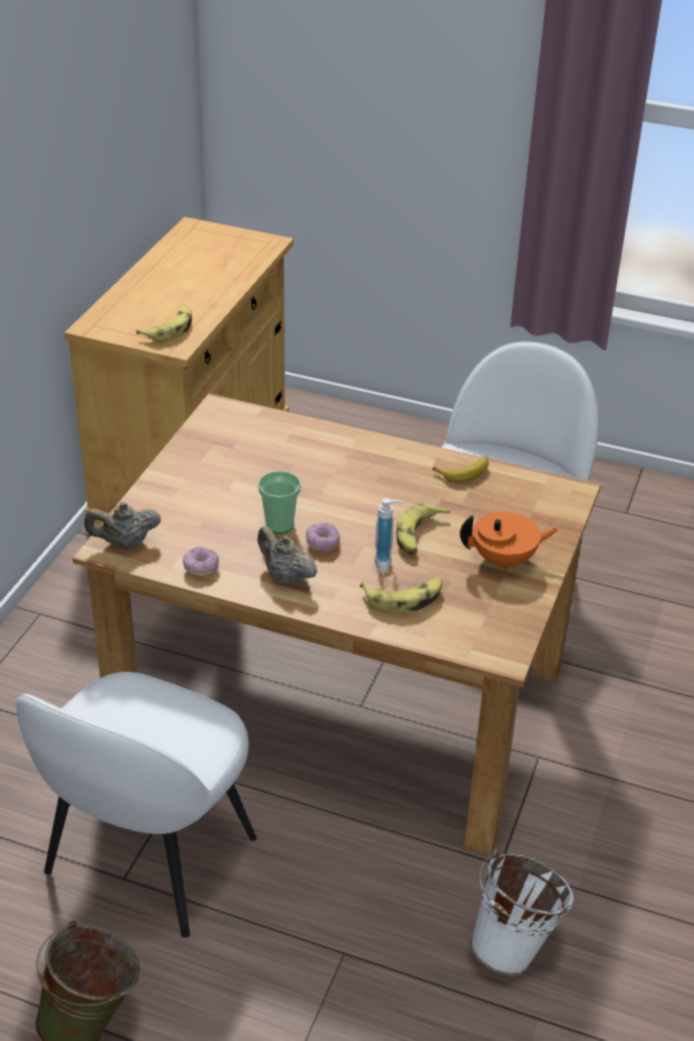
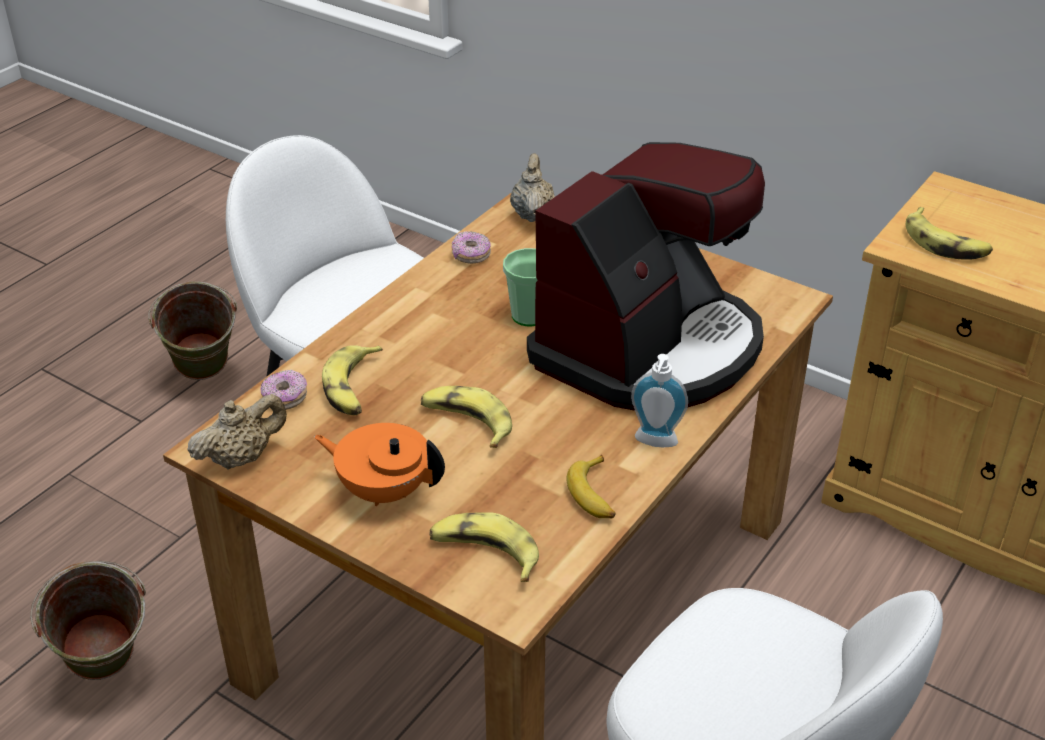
camera: 105 degrees right, 0 degrees up
(285, 576) = (432, 308): beige teapot -> beige teapot (241, 458)
(301, 464) = (650, 349): none -> coffee machine
(322, 544) = (480, 342): donut -> donut (285, 398)
(386, 562) = (425, 386): soap dispenser -> soap dispenser (655, 443)
(504, 560) = (384, 490): orange teapot -> orange teapot turned 105 degrees clockwise
(515, 946) = (107, 674): white bucket -> green bucket
(537, 508) = (485, 553): none -> banana

